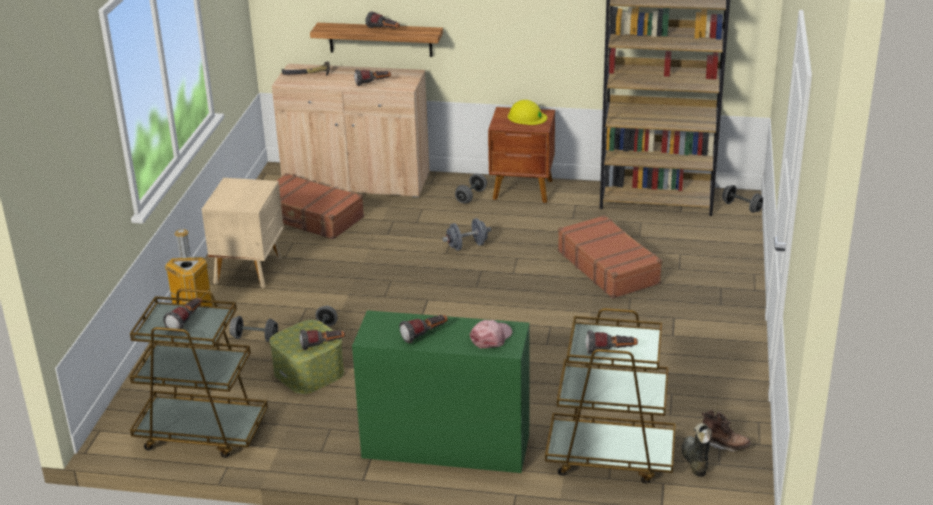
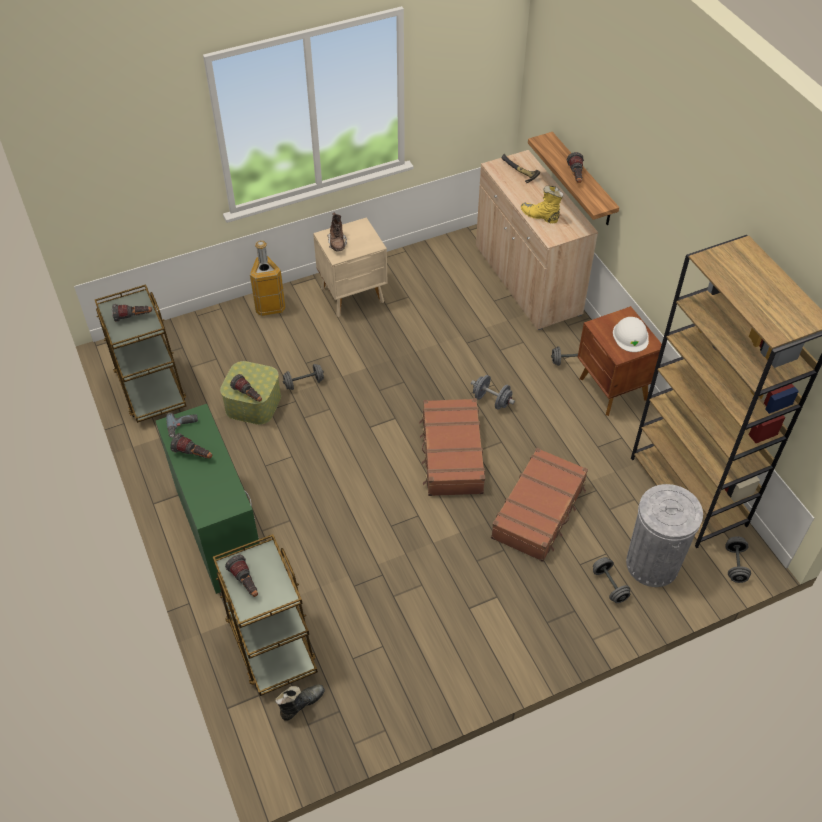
camera: 55 degrees right, 20 degrees up
(255, 338) = (272, 350): grey dumbbell -> grey dumbbell (609, 585)
(310, 217) = (451, 285): brown suitcase -> brown suitcase (451, 454)
(373, 83) = (540, 216): flashlight -> yellow boot
(381, 331) = (183, 427): none -> power drill
(491, 337) = (215, 496): pink cap -> none
(527, 117) = (630, 336): yellow hard hat -> white hard hat
(709, 238) = (652, 564): none -> grey trash can
(723, 445) = (335, 717): brown boot -> brown boot (337, 243)

